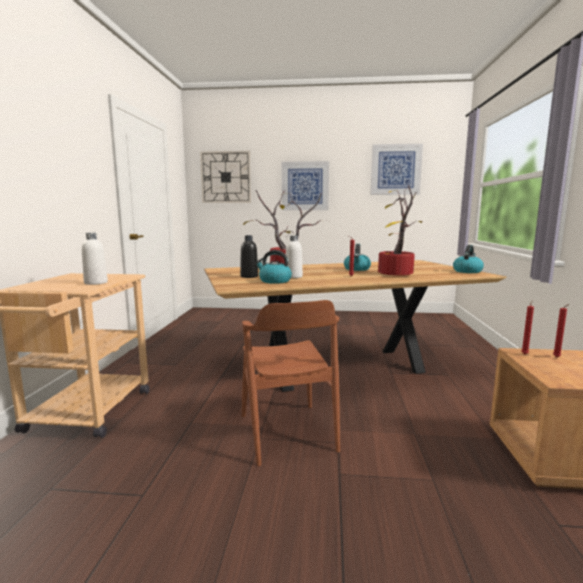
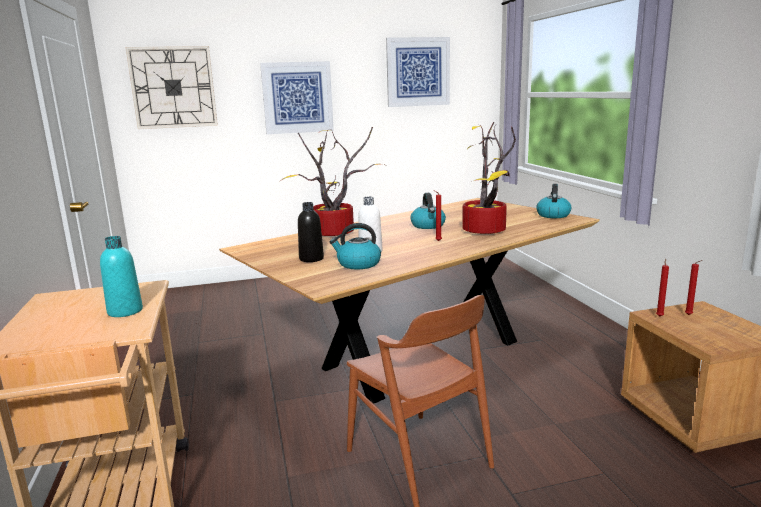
camera: 20 degrees left, 5 degrees up
(96, 283) = (125, 311): white bottle -> turquoise bottle

